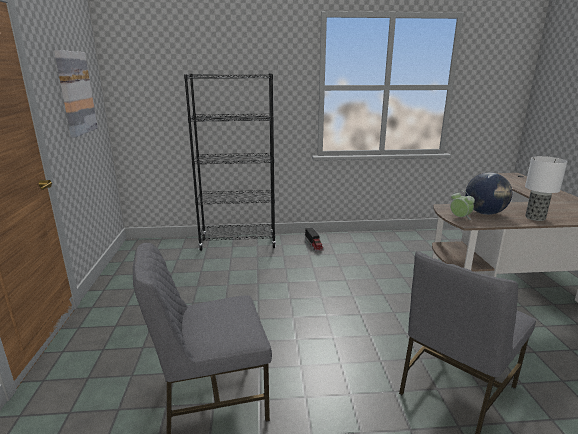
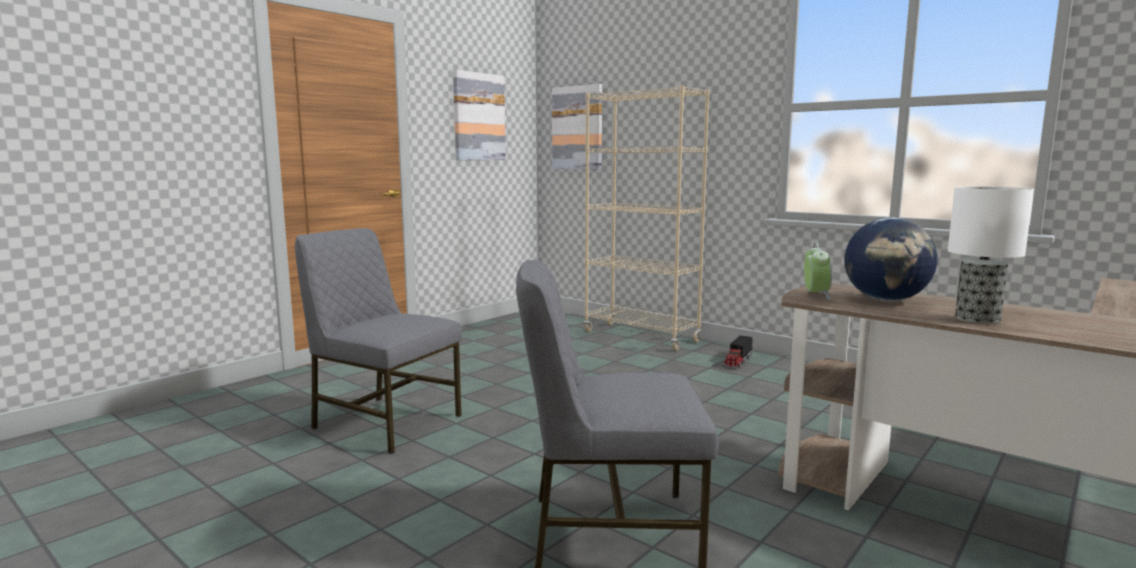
camera: 45 degrees right, 10 degrees down
(151, 96) = (577, 128): none -> picture
(238, 243) = (641, 336): black bookcase -> beige bookcase

